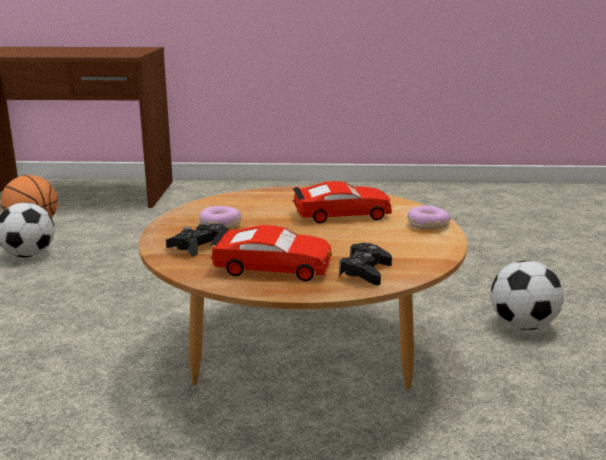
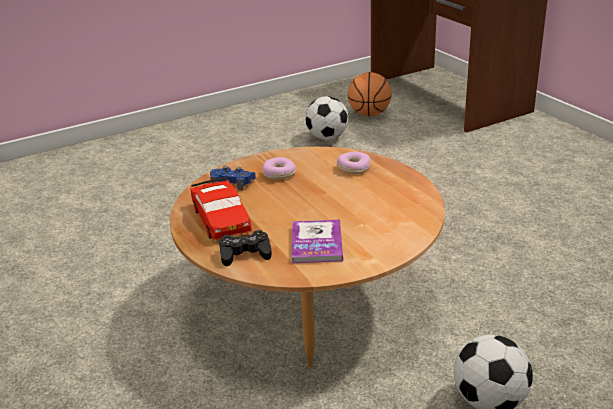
camera: 60 degrees right, 10 degrees up
(198, 246) = (232, 183): black game controller -> blue game controller
(341, 214) = (356, 206): red toy car -> none
(387, 241) = (316, 243): none -> book
(427, 225) = (375, 249): donut -> donut (353, 168)

